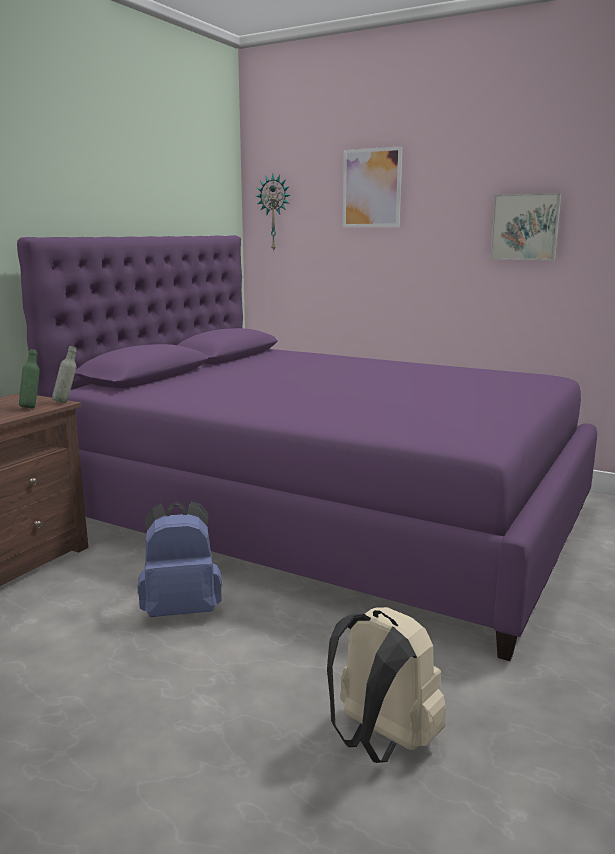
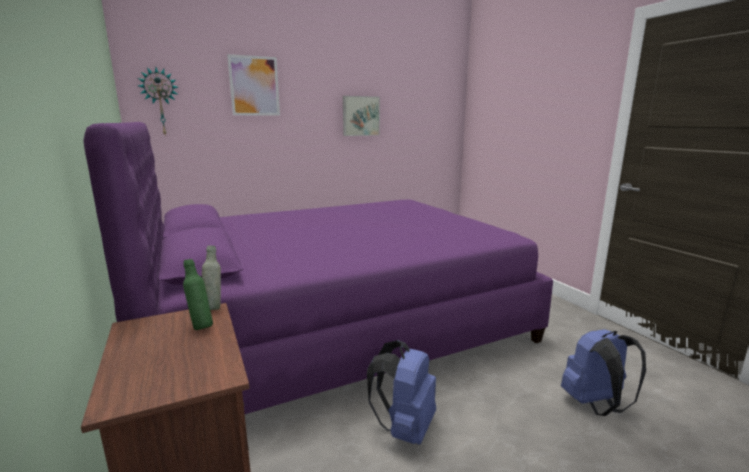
camera: 55 degrees left, 0 degrees up
(381, 741) = (596, 405): beige backpack -> blue backpack

